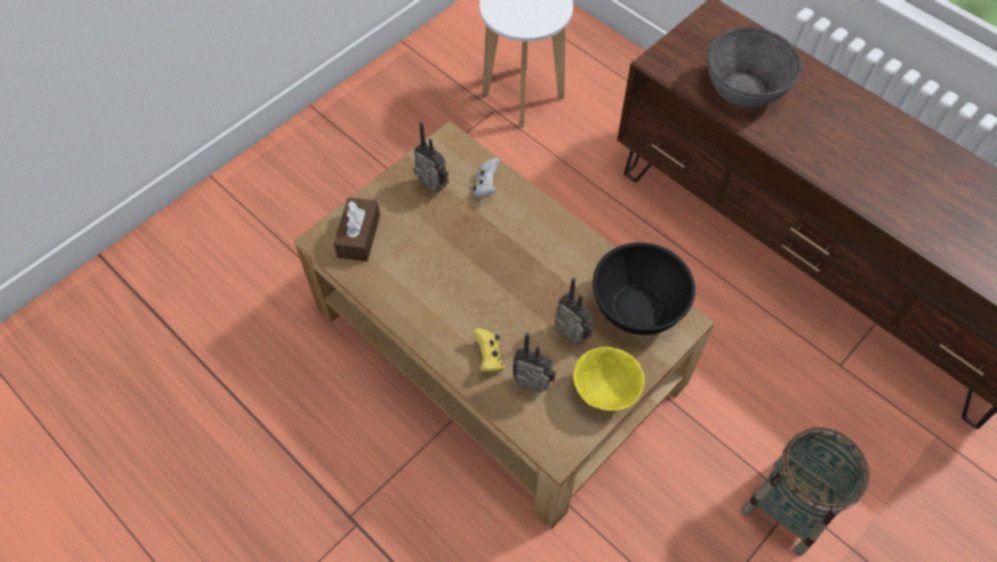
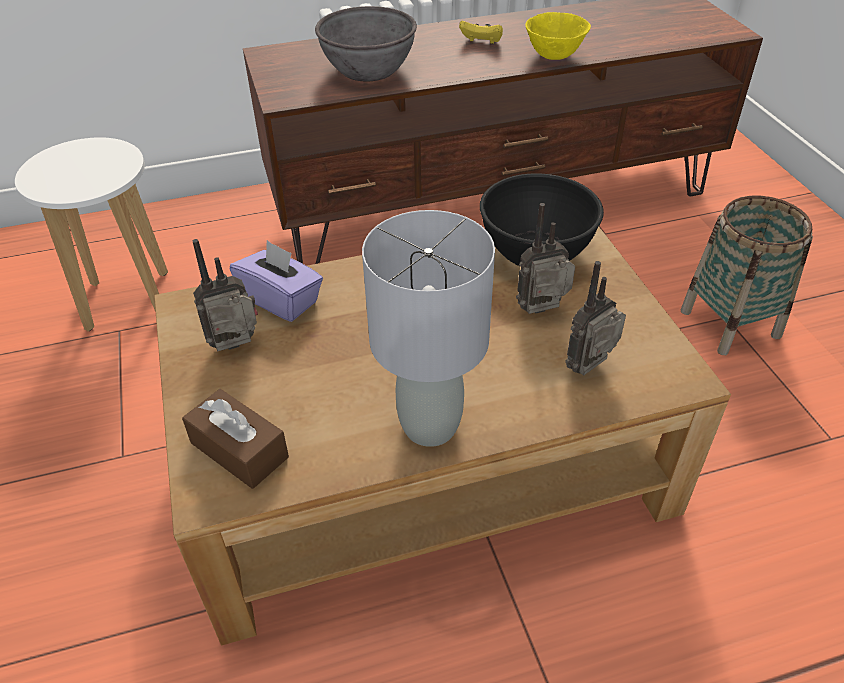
camera: 60 degrees left, 15 degrees down
(428, 318) = (428, 426): none -> grey table lamp
(486, 186) = (281, 300): white game controller -> purple tissue box
(489, 357) = (525, 389): yellow game controller -> yellow game controller (481, 43)
(605, 392) = (628, 312): yellow bowl -> yellow bowl (554, 56)

